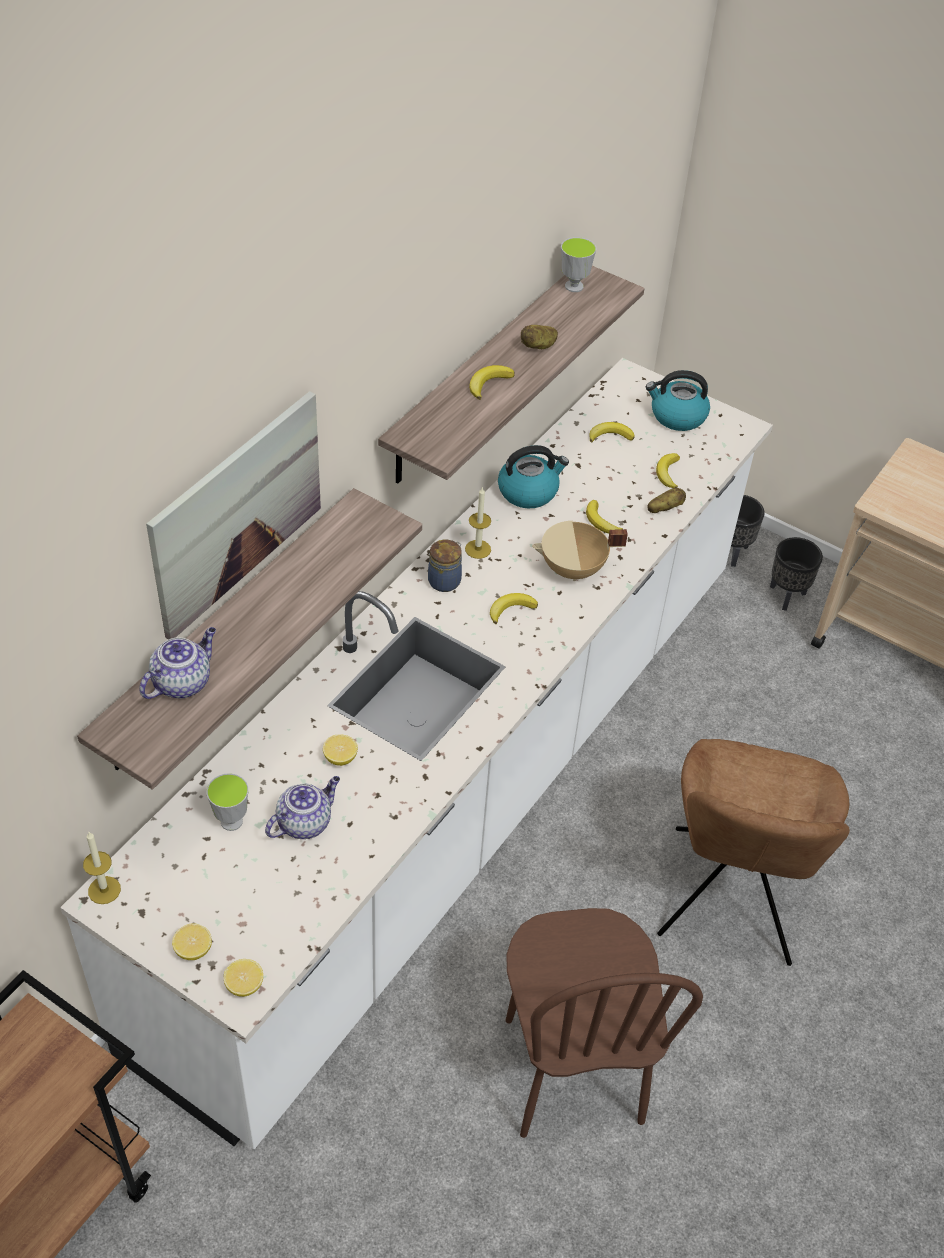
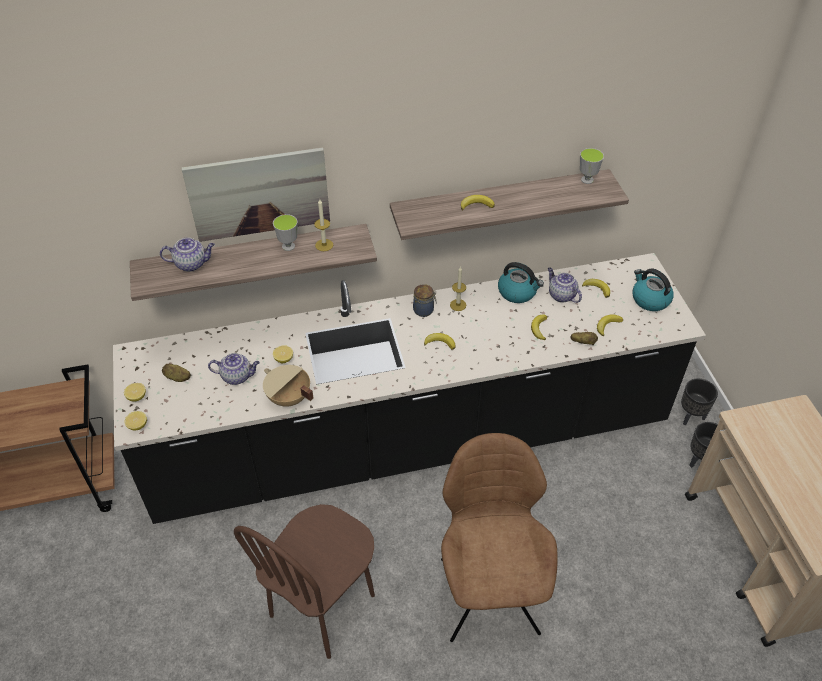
camera: 45 degrees right, 0 degrees up
(104, 890) = (134, 349): candle -> candle (324, 245)
(231, 821) = (210, 355): cup -> cup (288, 246)
(460, 791) = (411, 440): white counter -> black counter
(538, 346) = (527, 200): potato -> potato (177, 378)
(573, 570) = (494, 343): beige cooking pot -> beige cooking pot (288, 398)
(580, 466) = (561, 295): none -> teapot
(730, 901) = (489, 591): brown chair -> brown chair turned 120 degrees clockwise

